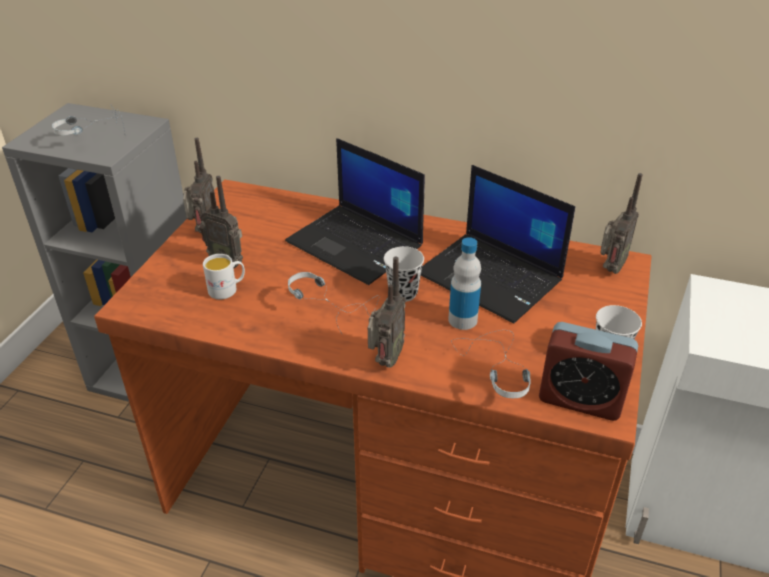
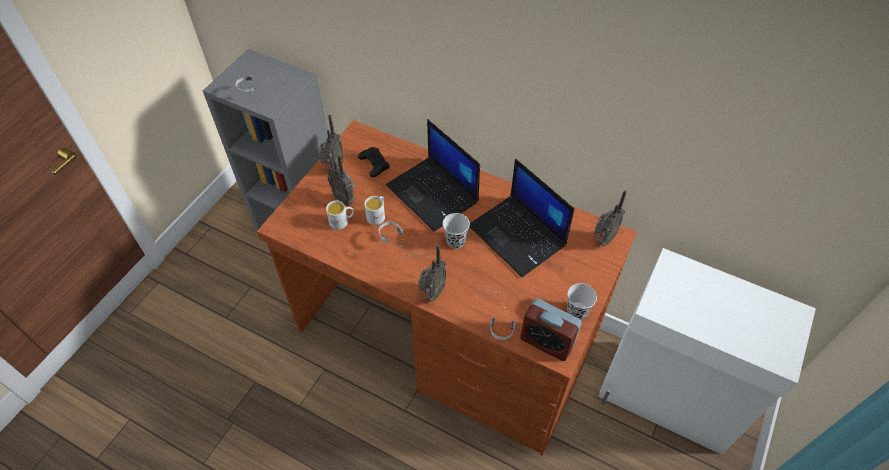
camera: 10 degrees right, 15 degrees up
(263, 221) = (374, 164): none -> black game controller
(280, 276) = (377, 215): none -> white mug
(462, 320) = (489, 269): bottle -> none

